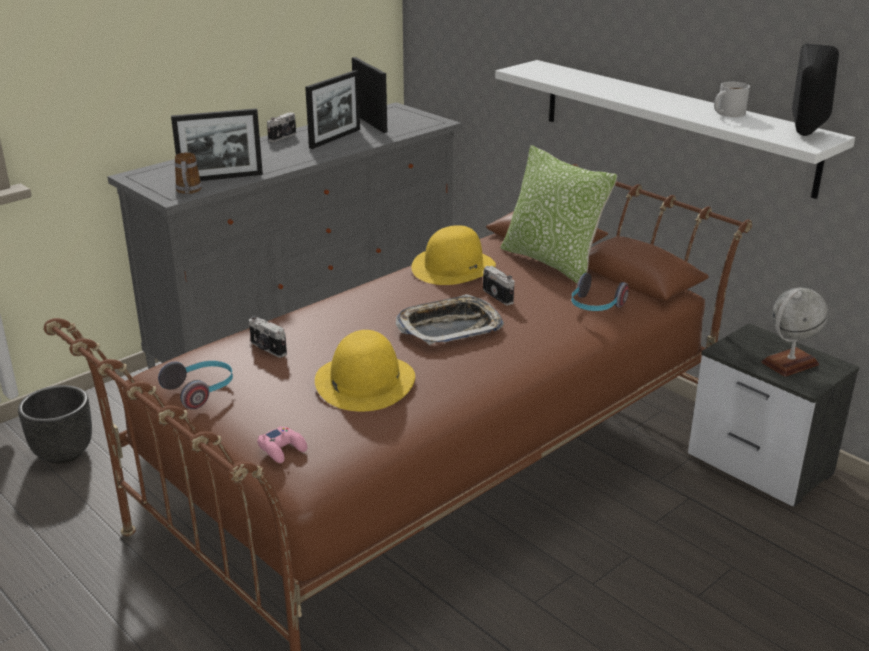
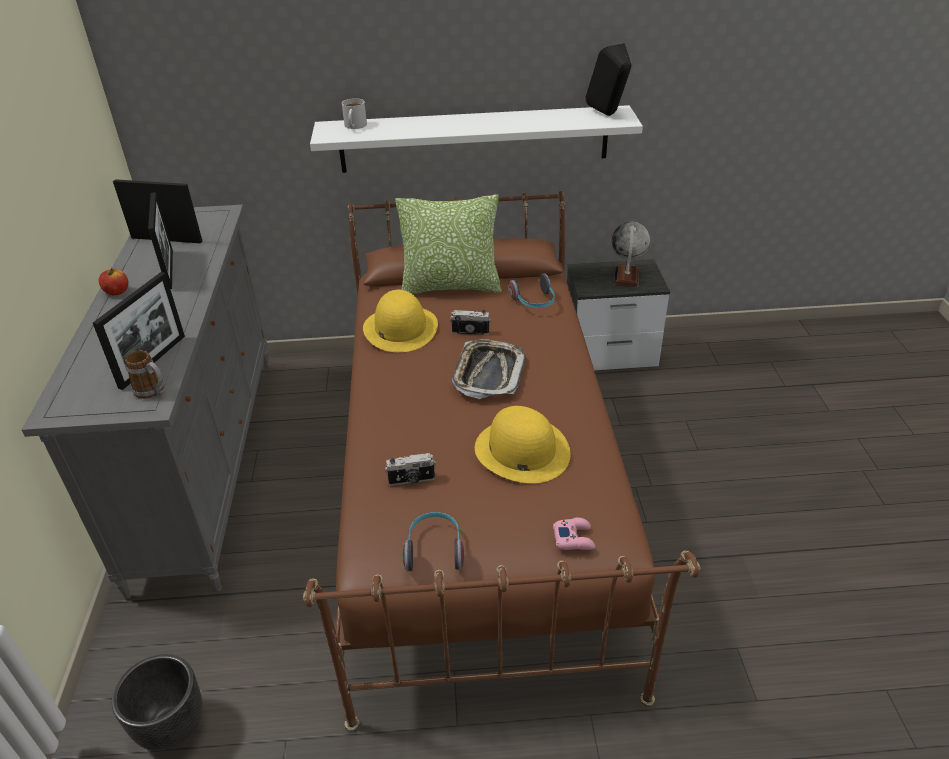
camera: 50 degrees left, 10 degrees up
(283, 137) = (117, 292): camera -> apple
(727, 113) = (537, 117): white mug -> white mug (354, 126)

